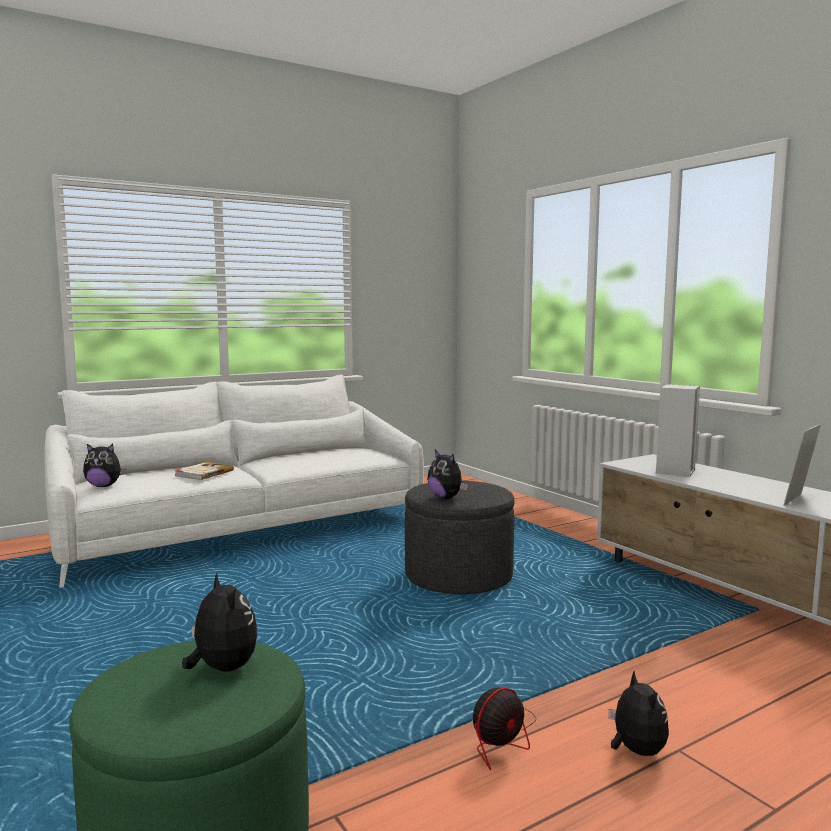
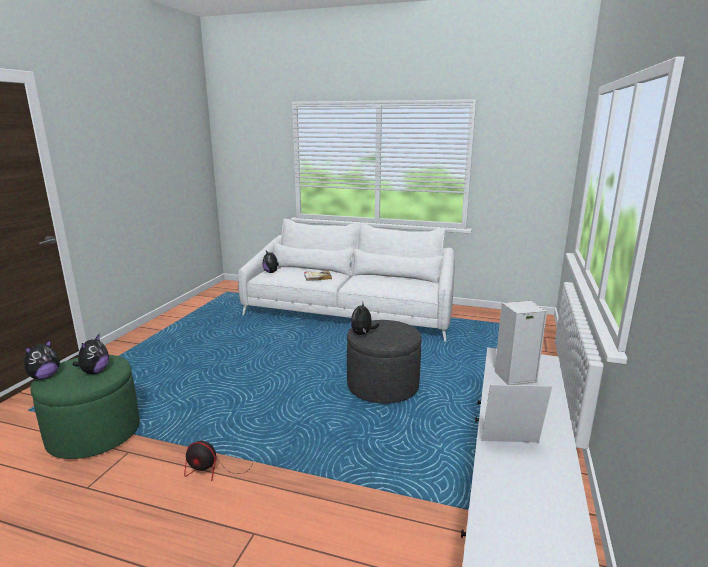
camera: 50 degrees right, 10 degrees up
(636, 751) = (239, 517): plush toy -> plush toy (44, 377)

